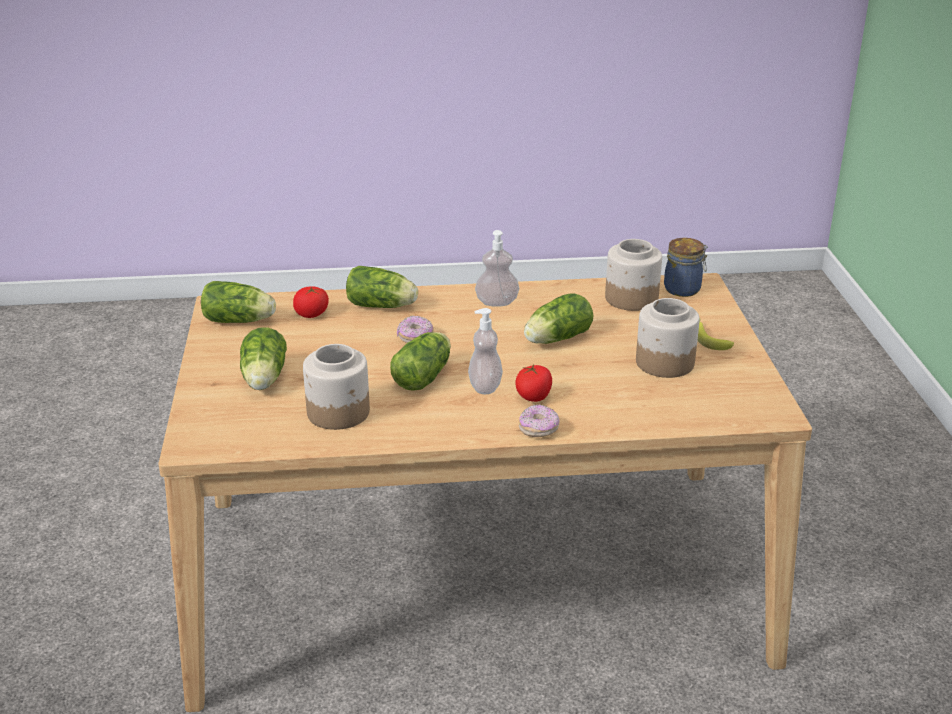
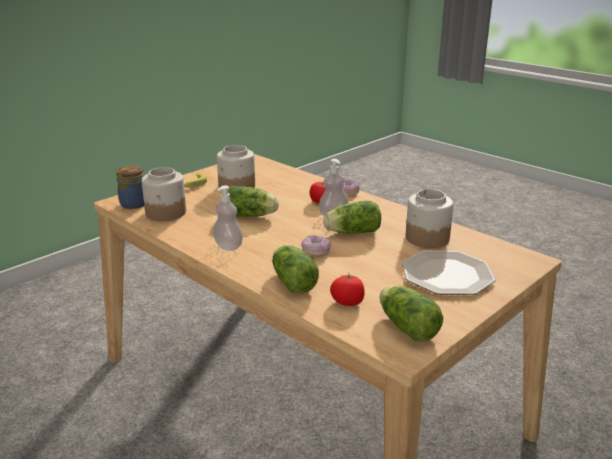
camera: 130 degrees left, 5 degrees down
(263, 380) = (446, 274): lettuce -> plate

